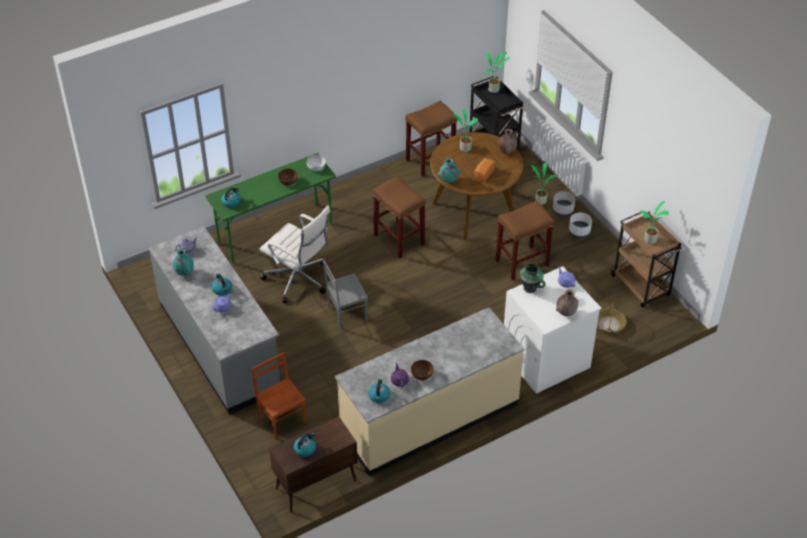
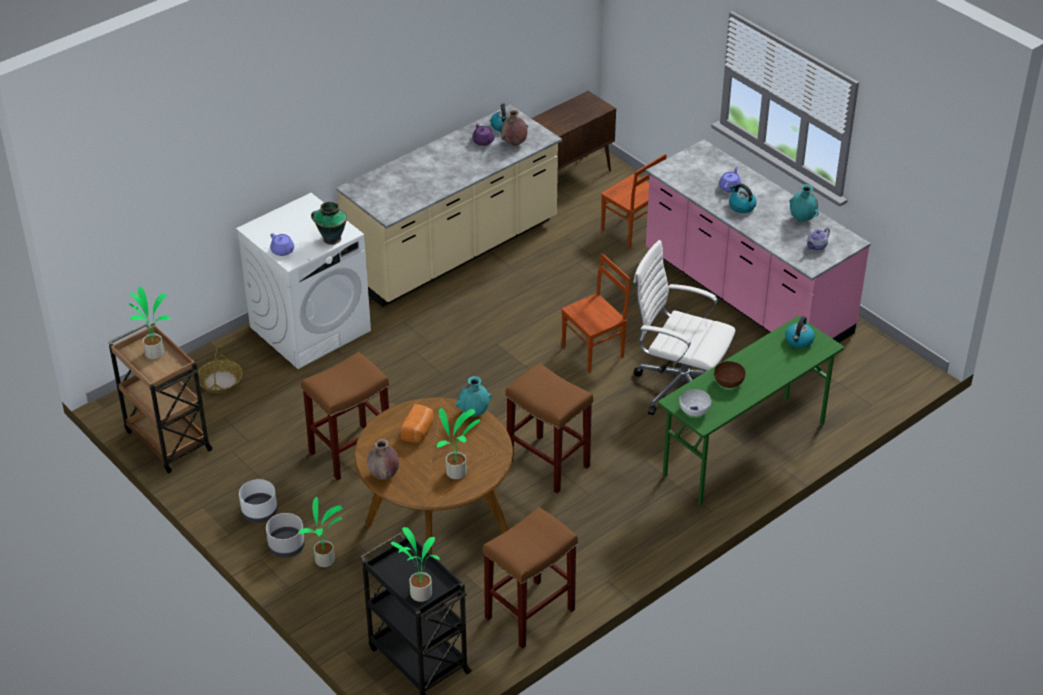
camera: 170 degrees right, 5 degrees down
(220, 346) = (746, 294): grey counter -> pink counter
(305, 449) = (576, 111): kettle -> none
(346, 313) = (594, 352): grey chair -> brown chair
(421, 375) = (458, 149): brown bowl -> none
(566, 313) = (283, 217): brown vase -> brown vase (514, 143)

